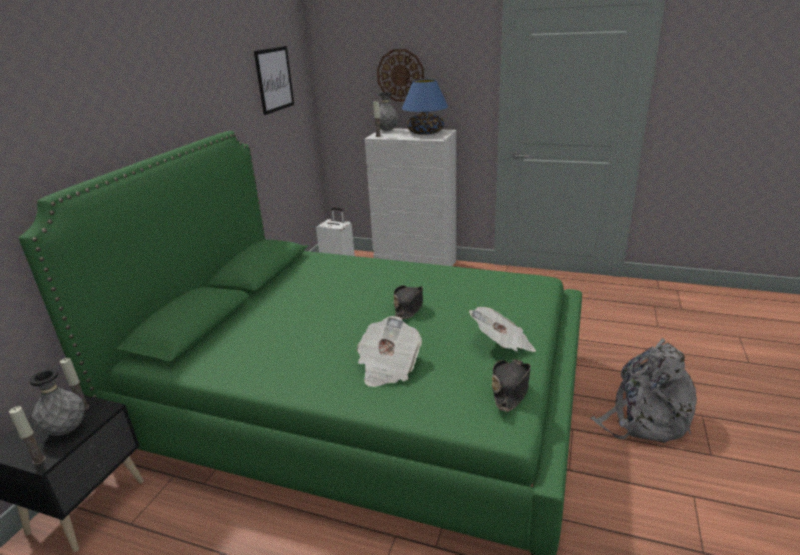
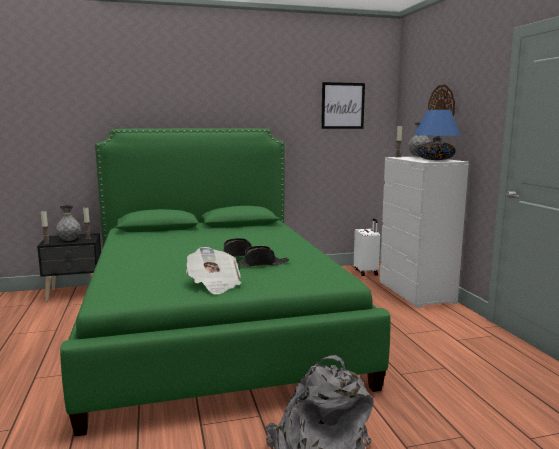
camera: 55 degrees right, 15 degrees down
(388, 367) = (152, 264): newspaper -> none
(510, 389) = (151, 294): black hat -> black hat (260, 264)

